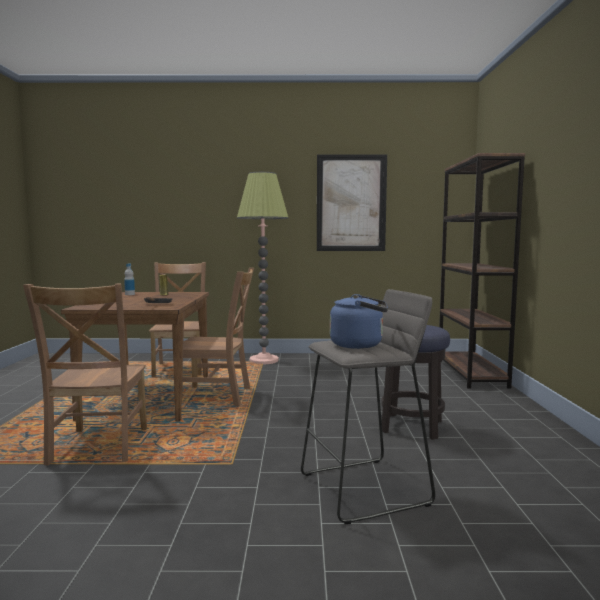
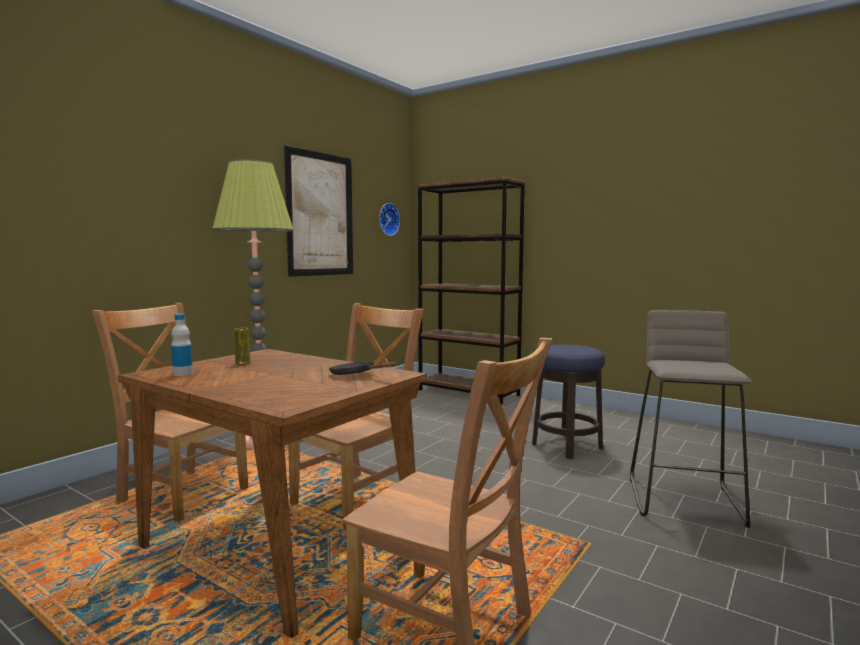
camera: 55 degrees left, 0 degrees up
(360, 345) = (694, 364): blue kettle -> none
(433, 203) = (387, 219): none -> wall clock

